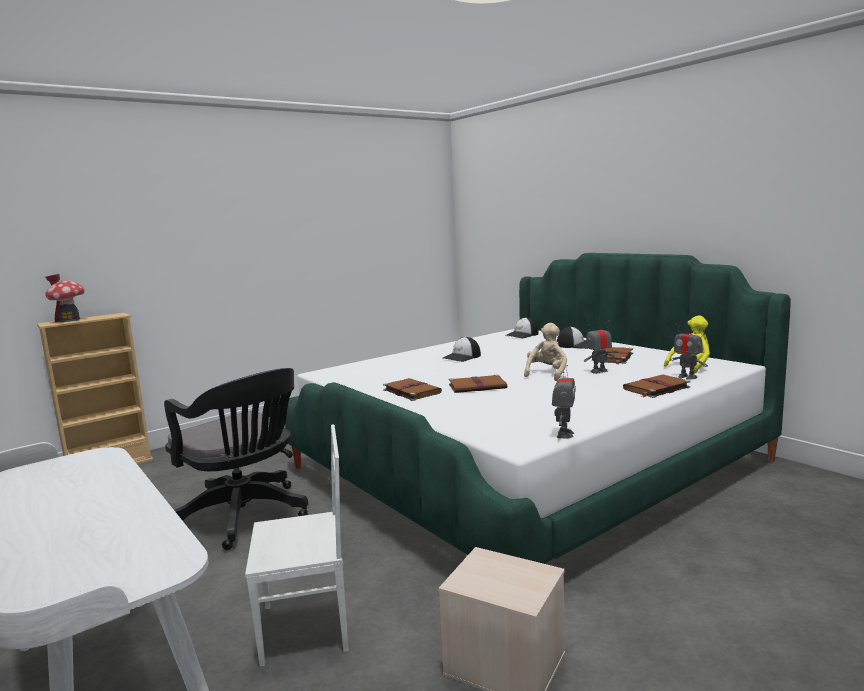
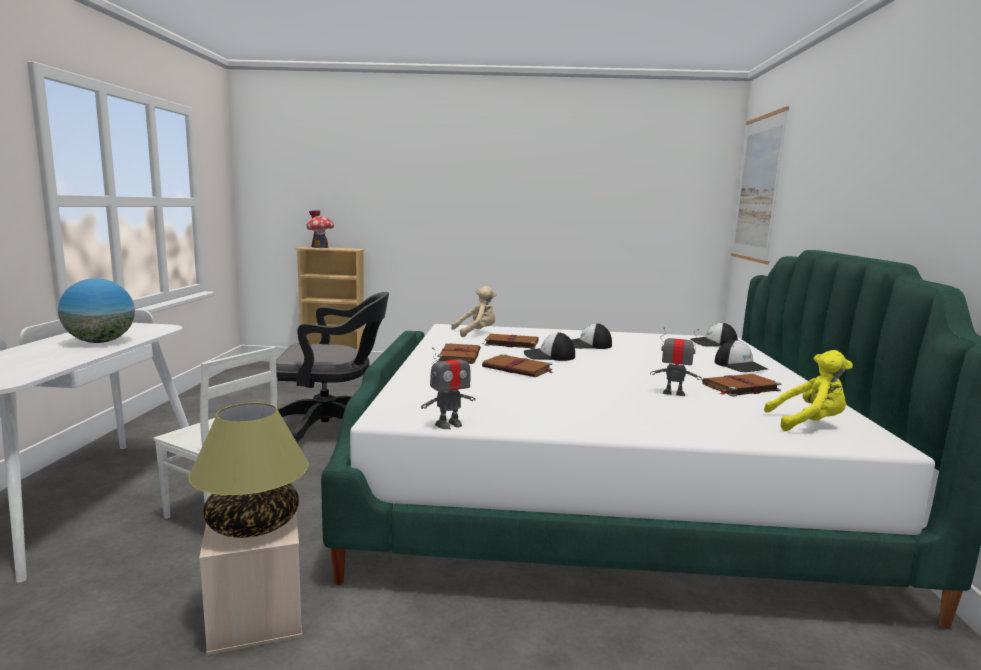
camera: 40 degrees right, 0 degrees up
(90, 492) = (100, 342): none -> globe
(246, 517) = (332, 429): black office chair -> black office chair turned 90 degrees counterclockwise
(465, 372) = (548, 356): none -> cap
(487, 209) = (758, 189): none -> picture
(508, 578) = (252, 525): none -> table lamp
(547, 374) = (613, 379): beige plush toy -> beige plush toy (476, 333)
(655, 388) = (677, 426): brown book -> brown book (510, 343)
(687, 377) = (760, 430): toy robot -> none

